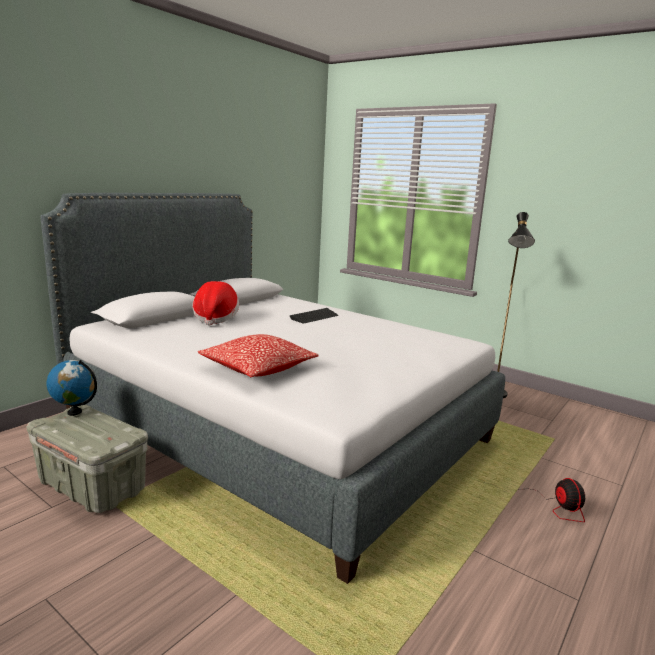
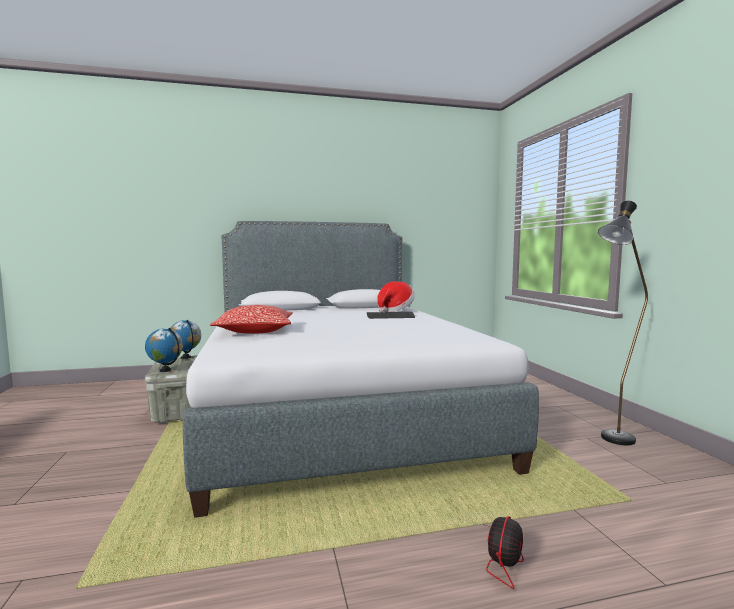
camera: 40 degrees right, 10 degrees down
(99, 440) = (165, 370): none -> globe
(215, 318) = (315, 311): hat -> hat (394, 310)

